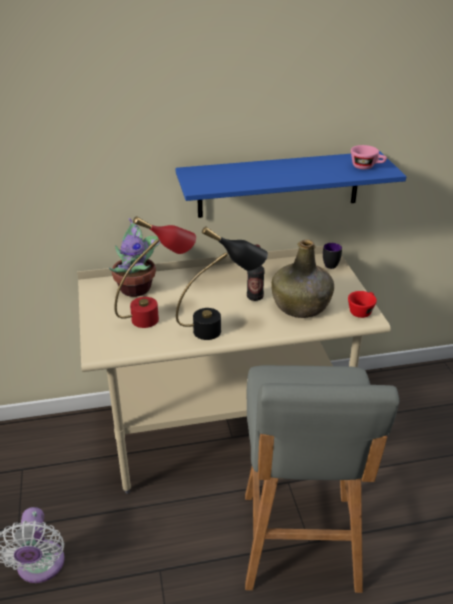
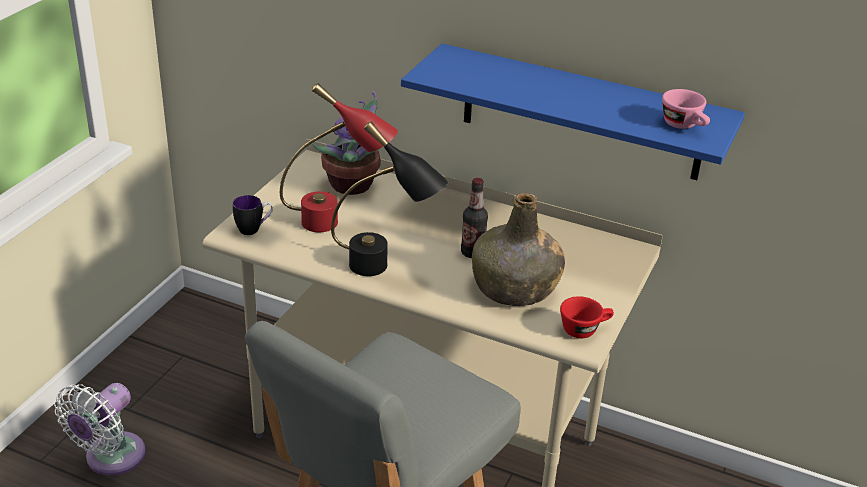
camera: 35 degrees right, 0 degrees up
(332, 264) = (626, 257): mug -> mug (254, 229)

